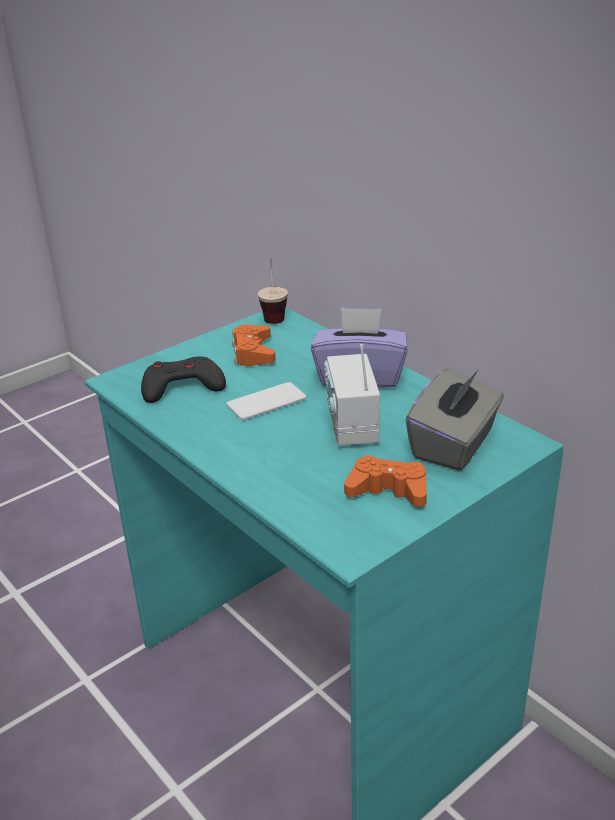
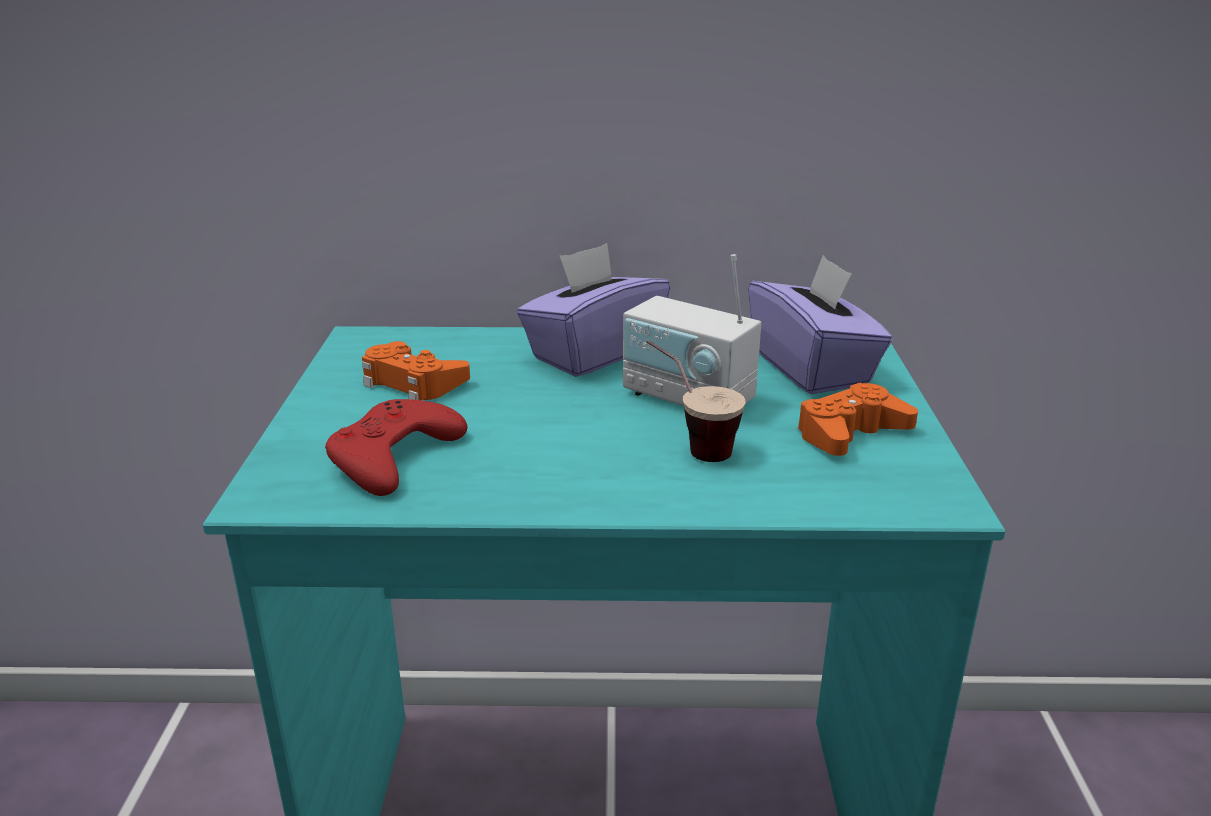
camera: 50 degrees left, 5 degrees down
(182, 386) = (393, 456): black game controller -> red game controller
(266, 402) = (546, 421): phone -> none
(274, 314) = (352, 337): cup -> cup (689, 446)
(454, 445) = (812, 368): grey tissue box -> purple tissue box

